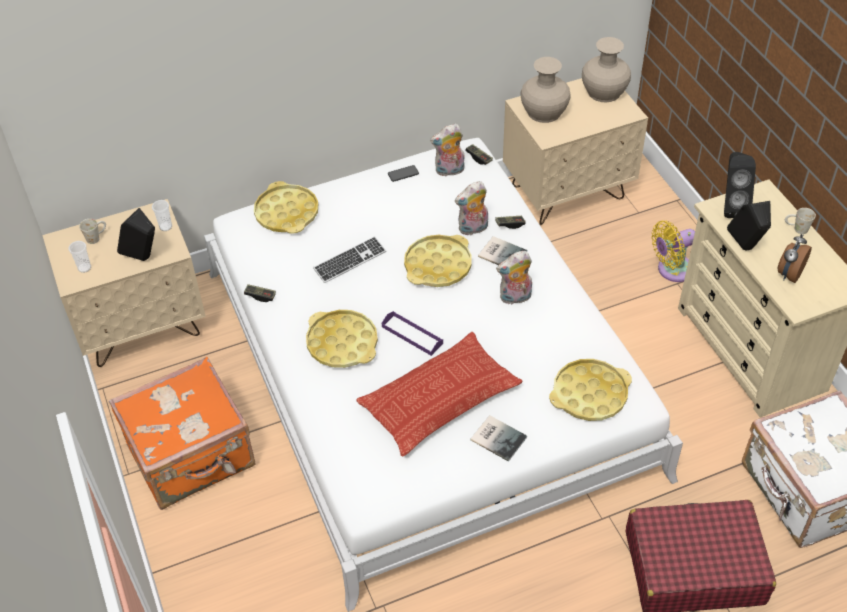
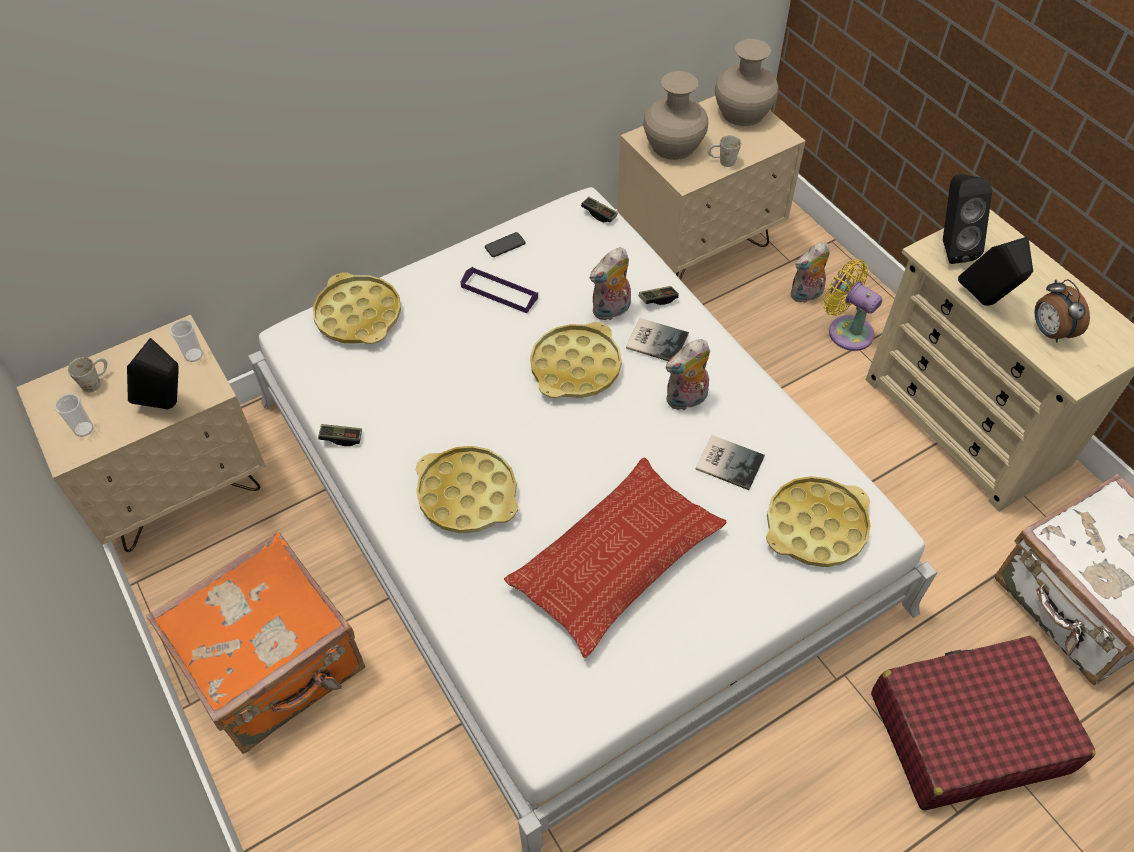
camera: 10 degrees left, 5 degrees up
(350, 261) = (456, 373): keyboard -> none
(412, 335) = (561, 470): purple tray -> purple tray (499, 292)
(449, 171) = (564, 235): plush toy -> plush toy (806, 295)
(498, 437) = (708, 606): book -> book (728, 461)
(671, 270) = (846, 330): yellow fan -> yellow fan turned 75 degrees clockwise
(788, 274) = (1049, 332): alarm clock -> alarm clock turned 45 degrees counterclockwise
(796, 229) = (1040, 269): white mug -> white mug (722, 161)

